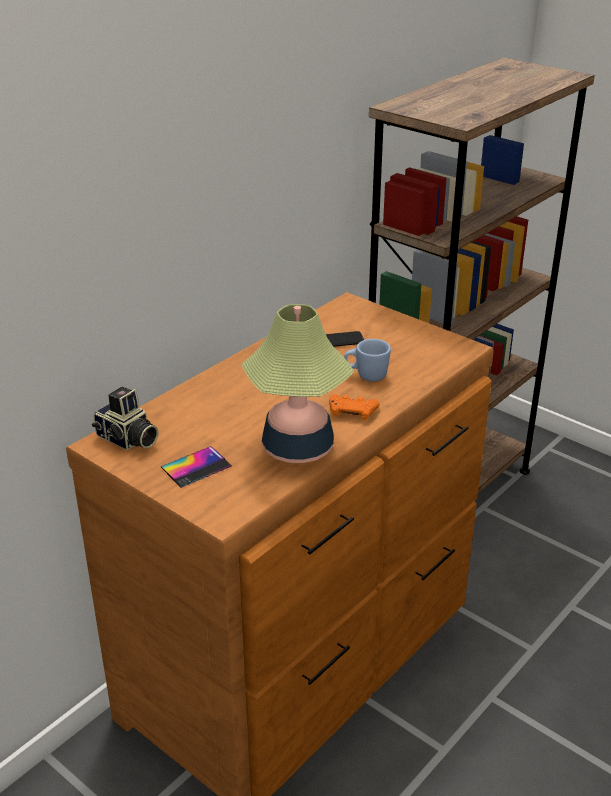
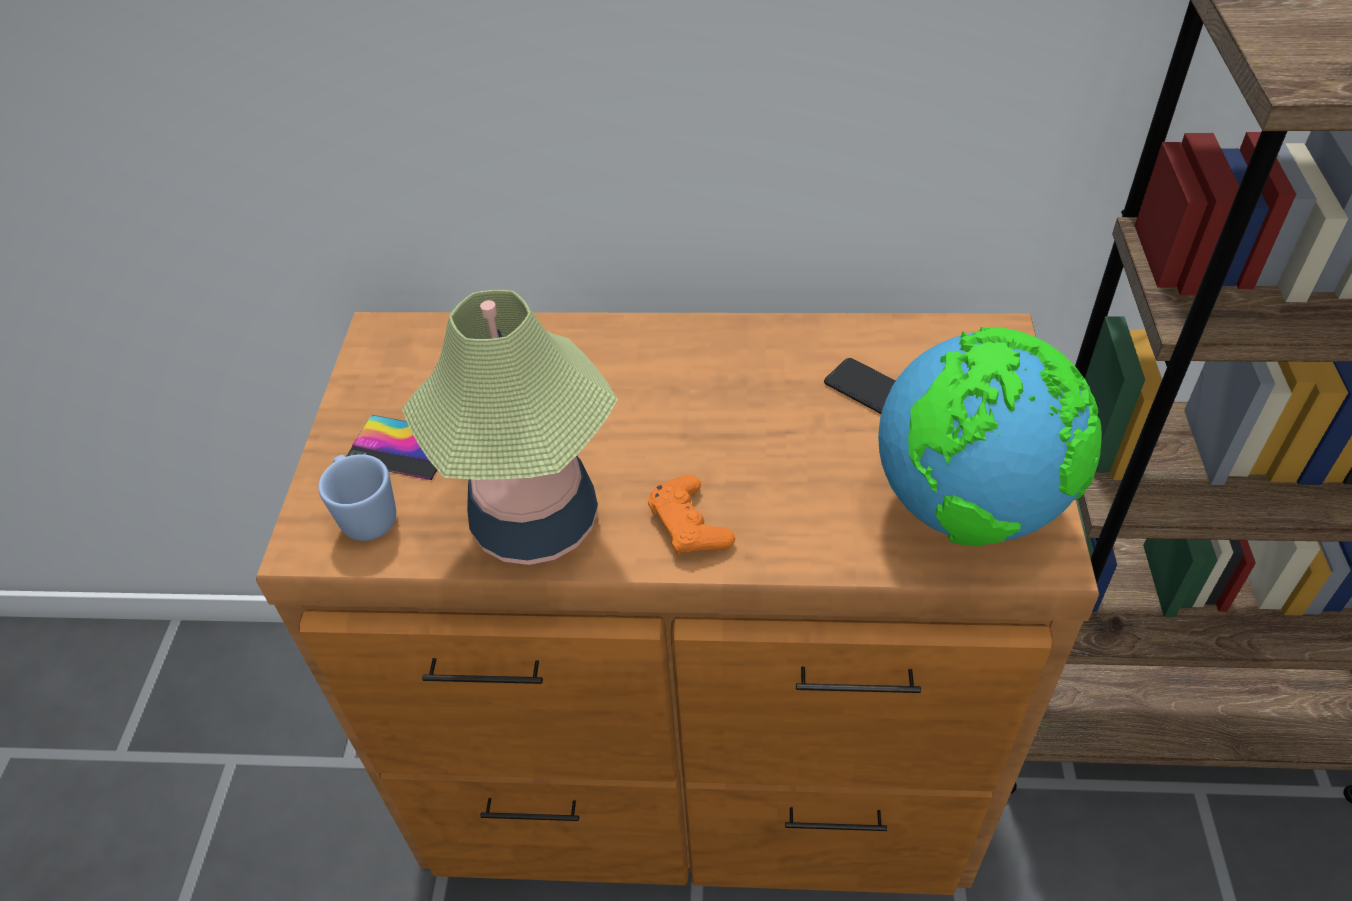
camera: 55 degrees right, 15 degrees up
(127, 440) = (409, 349): camera -> none
(366, 376) = (807, 481): blue mug -> blue mug (366, 515)
(425, 350) = (970, 506): none -> globe

